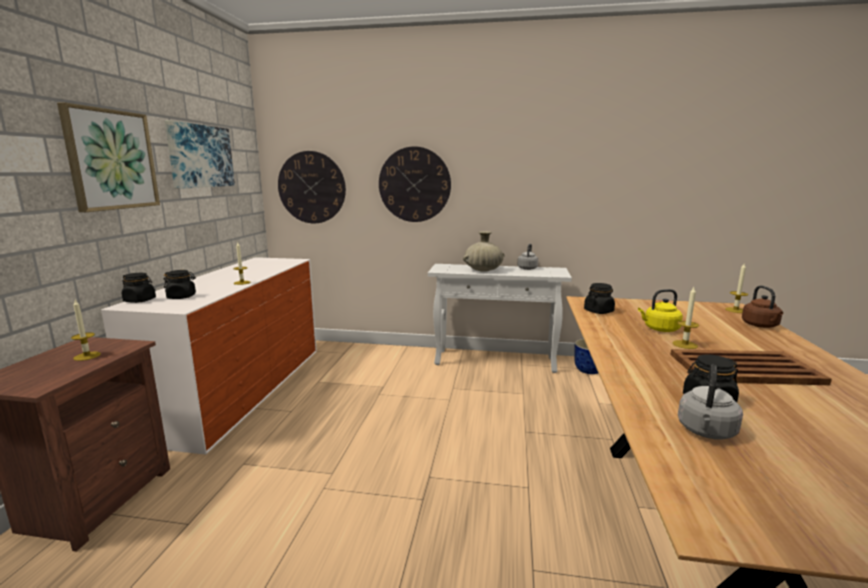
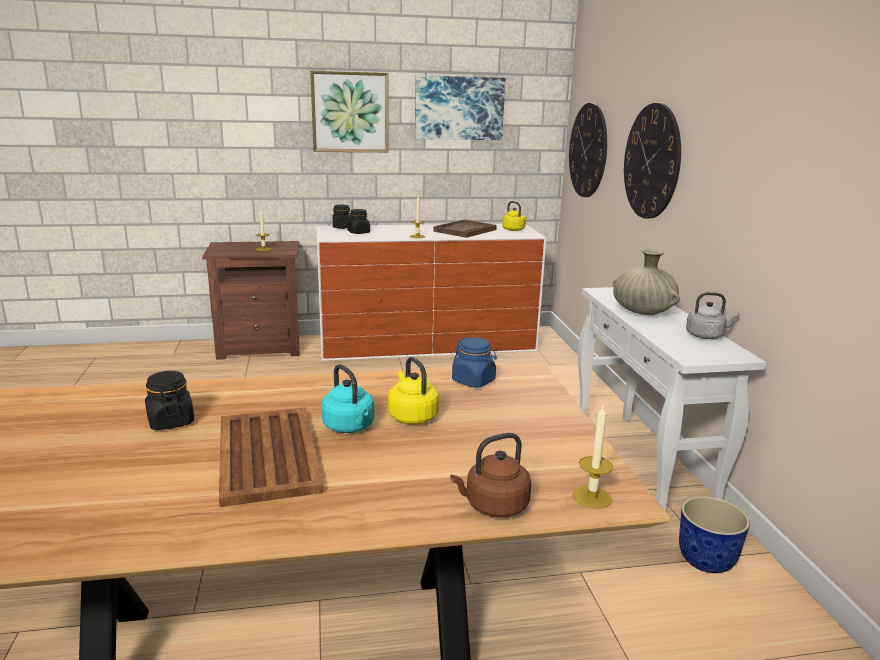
camera: 70 degrees right, 5 degrees up
(248, 270) = (465, 230): none -> brown tray
(272, 261) = (514, 230): none -> yellow kettle
(598, 311) = (473, 381): black jar -> blue jar
(685, 344) = (350, 427): candle -> turquoise kettle
(706, 432) = (108, 413): grey kettle -> none

